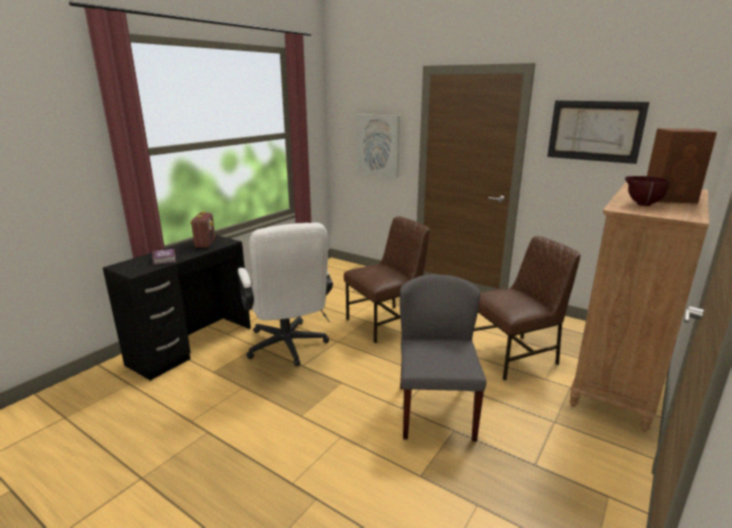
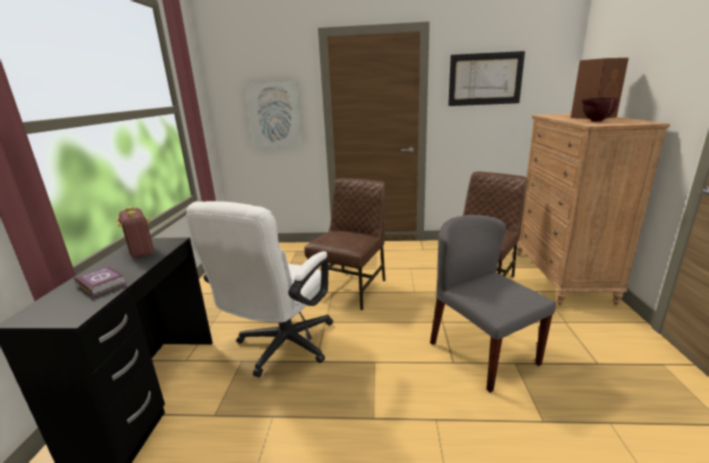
camera: 30 degrees left, 0 degrees up
(288, 348) = (280, 348): white office chair -> white office chair turned 75 degrees clockwise

